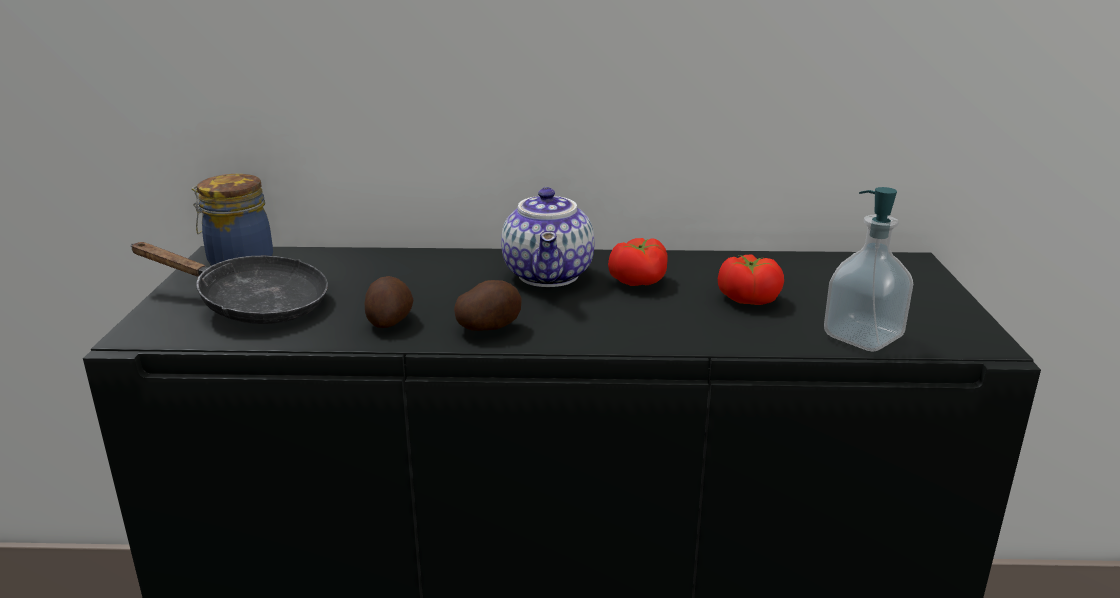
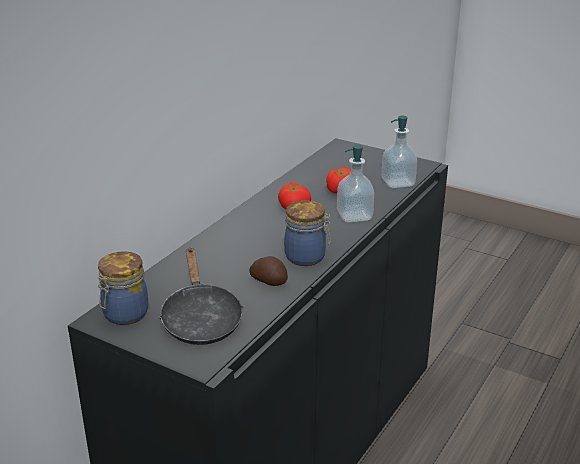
camera: 60 degrees left, 5 degrees up
(252, 304) = (200, 319): black frying pan -> black frying pan turned 120 degrees clockwise
(489, 328) = (307, 257): potato -> jar
(550, 276) = (262, 225): teapot -> none
(675, 330) = (354, 216): none -> soap dispenser

